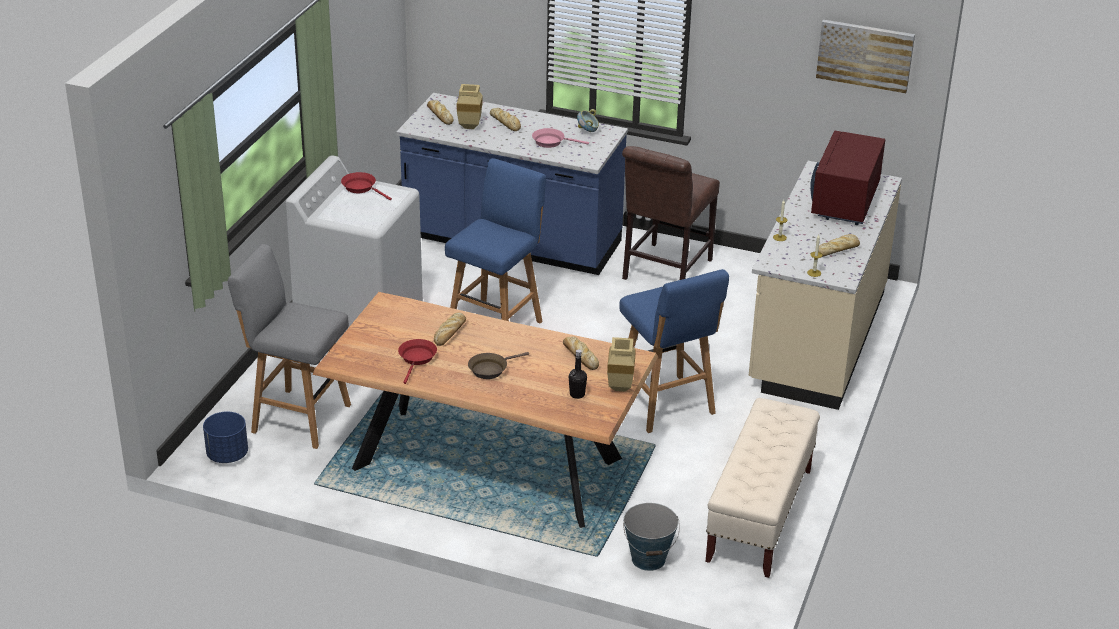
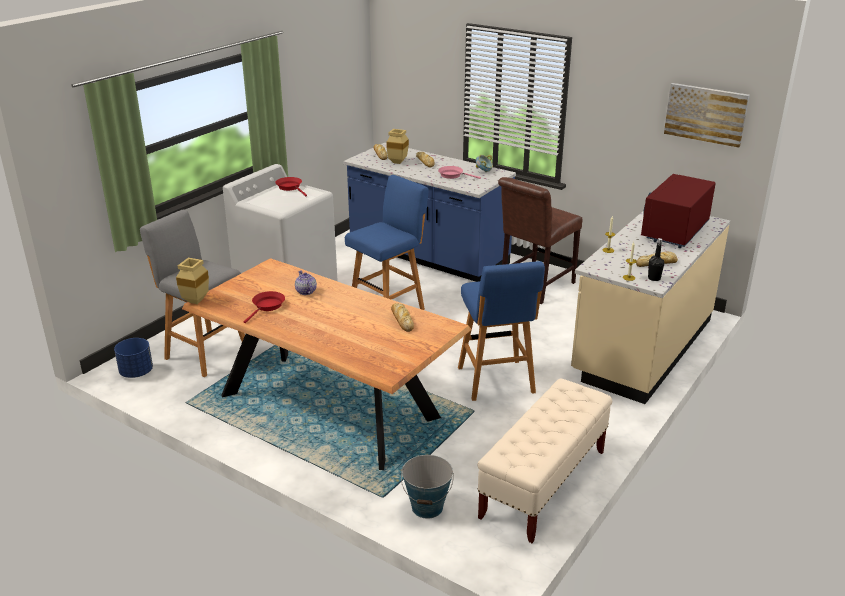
camera: 15 degrees right, 5 degrees down
(449, 333) = (305, 291): bread -> teapot
(490, 369) = (322, 321): brown frying pan -> none
(577, 394) = (383, 349): black bottle -> black bottle (654, 278)
(621, 388) = (424, 349): beige vase -> beige vase (196, 302)

